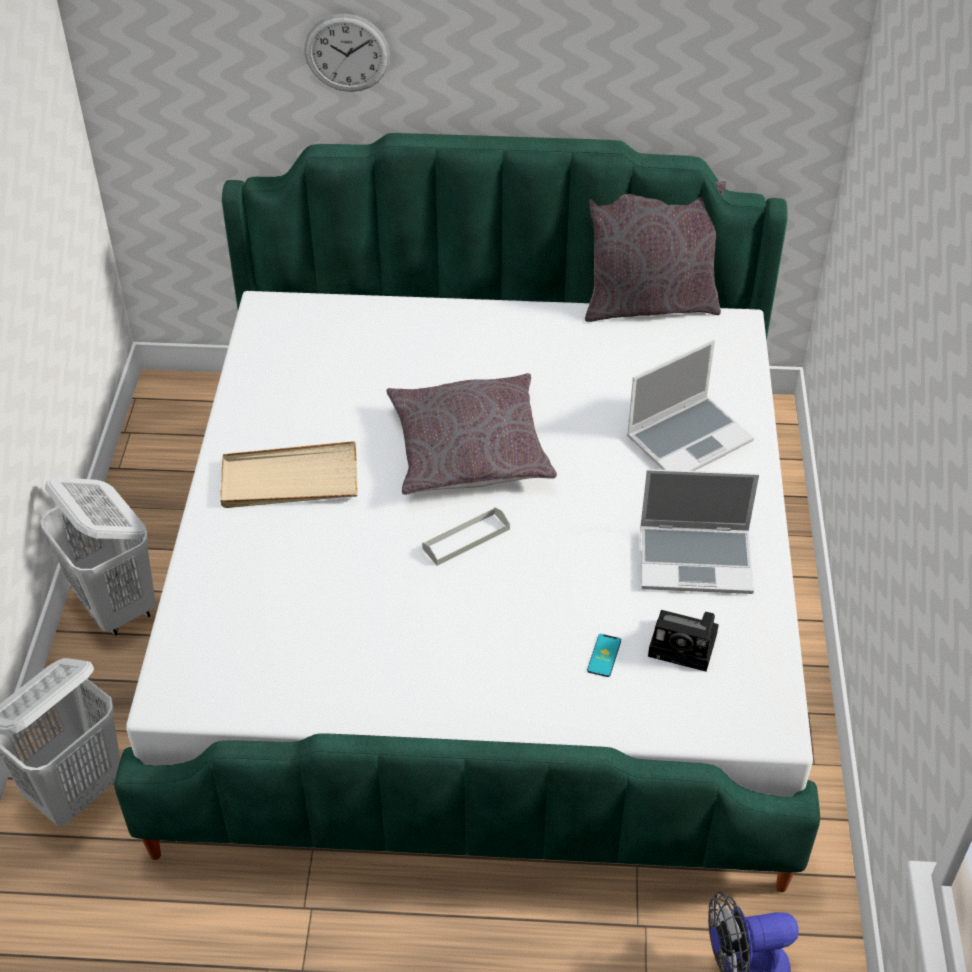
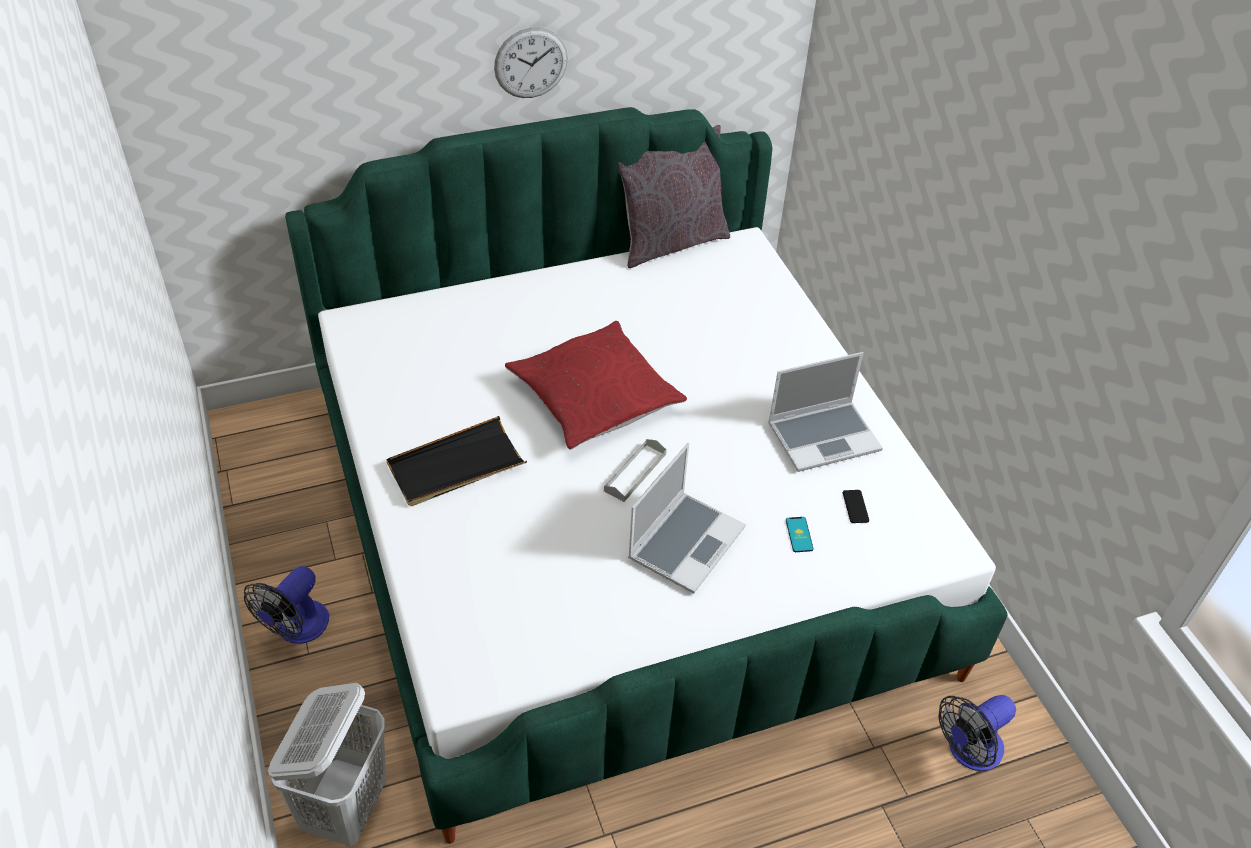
camera: 25 degrees left, 0 degrees up
(117, 606) = (296, 629): white laundry basket -> fan
(289, 480) = (456, 466): beige tray -> black tray
(347, 53) = (388, 71): wall clock -> wall clock (531, 63)
(469, 448) = (594, 396): grey pillow -> red pillow
(686, 645) = (855, 507): camera -> phone
(689, 438) = (763, 341): laptop -> laptop (685, 542)

